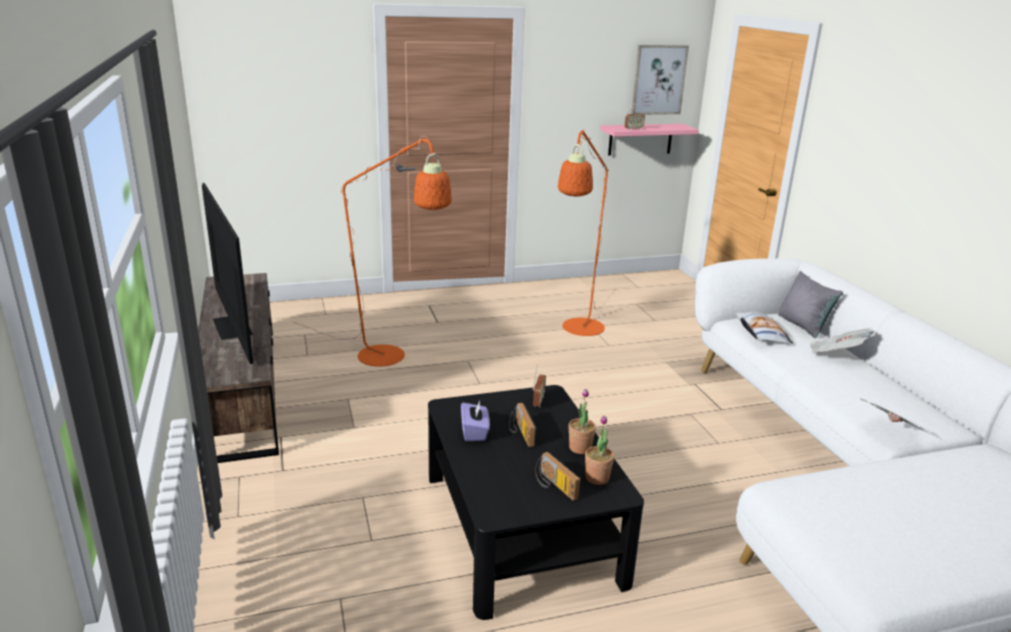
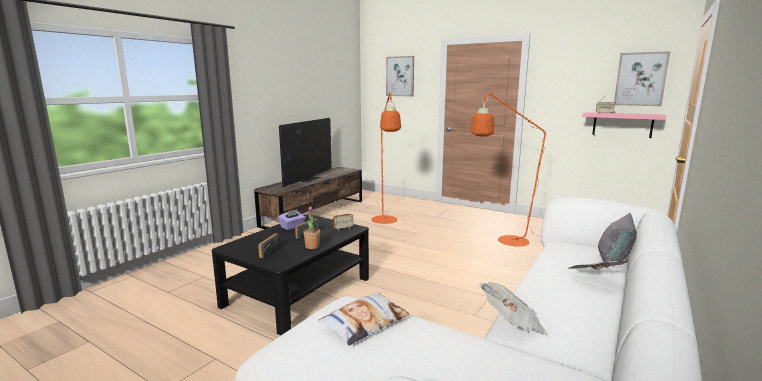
camera: 50 degrees right, 10 degrees down
(288, 73) = (400, 76): none -> picture
(597, 478) = (288, 257): potted plant -> none
(761, 333) = (560, 251): pillow -> pillow (364, 323)

